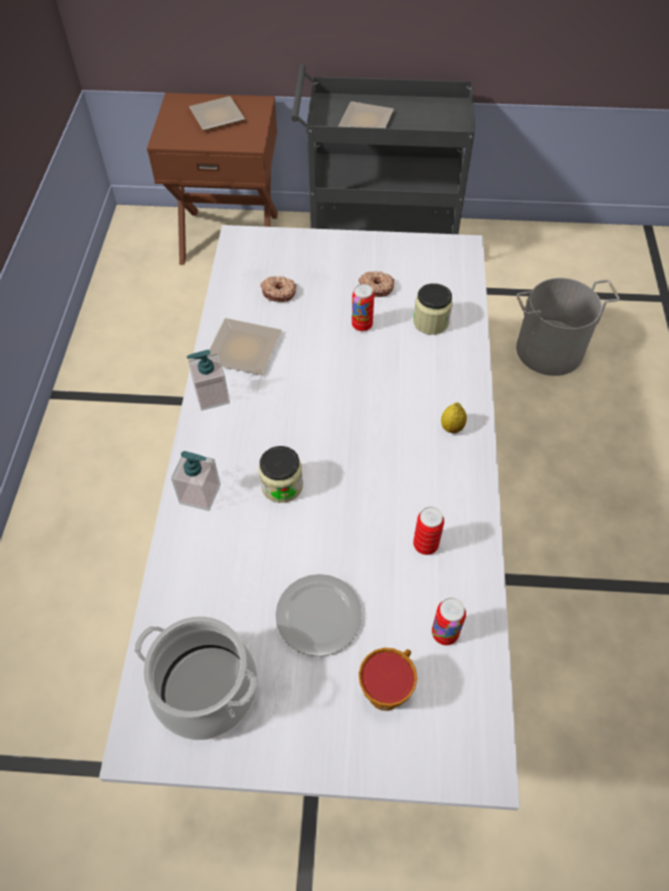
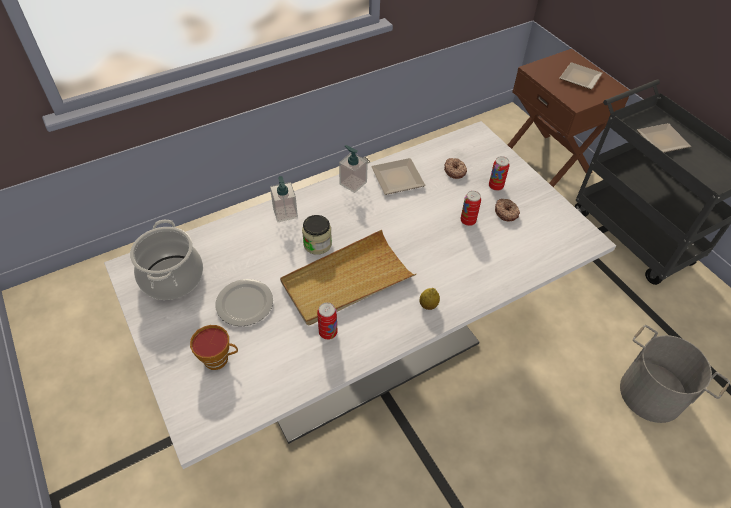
camera: 55 degrees right, 5 degrees down
(362, 485) = (346, 280): none -> beige tray
(431, 322) = (505, 254): jar -> none
(444, 633) = (273, 372): can -> can (495, 186)

